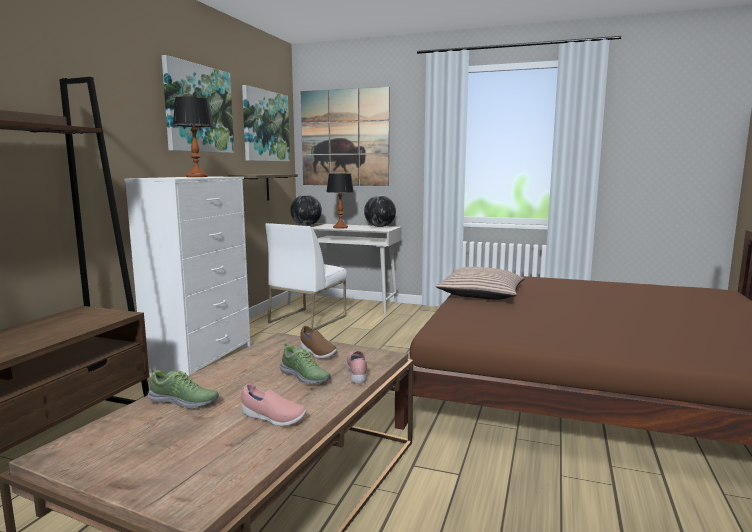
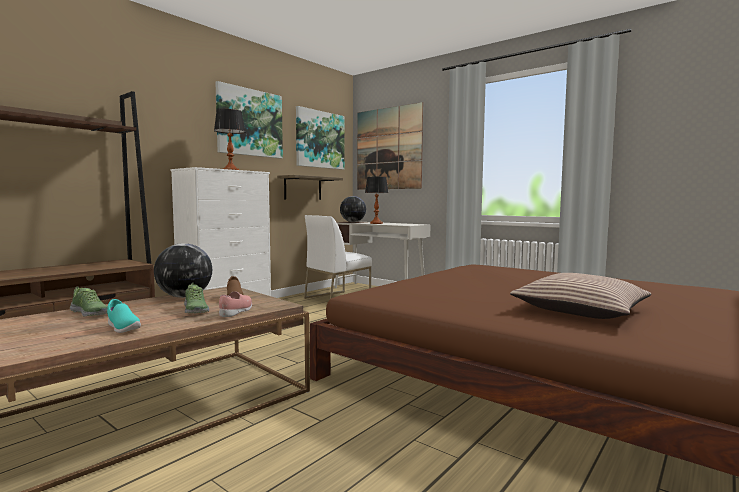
camera: 20 degrees right, 5 degrees down
(272, 418) = (122, 328): pink shoe -> turquoise shoe
(379, 227) = (410, 224): globe -> globe (184, 297)
(481, 294) = (448, 276): pillow -> pillow (580, 310)

